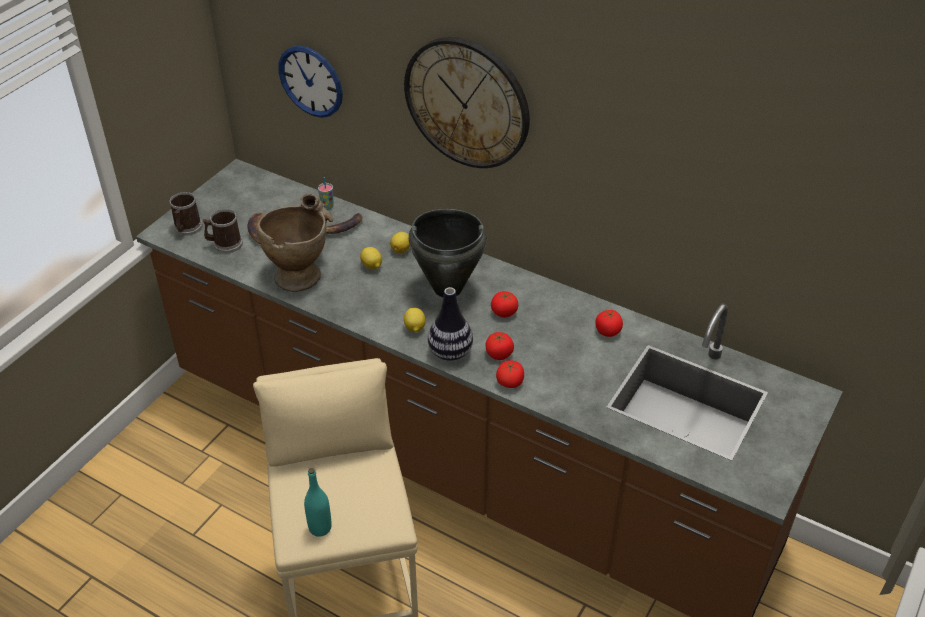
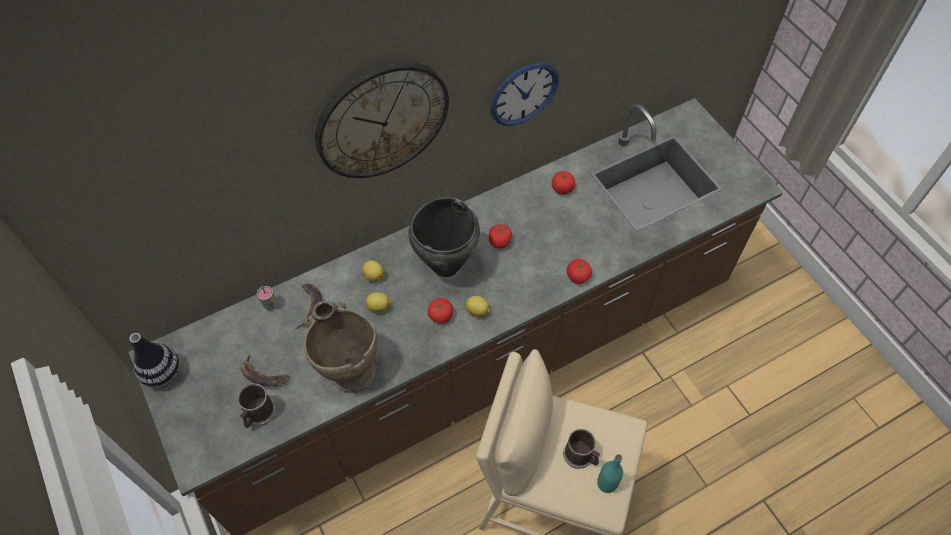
camera: 60 degrees left, 15 degrees up
(187, 229) = (207, 440): mug -> mug (581, 456)
(311, 81) = (199, 222): wall clock -> wall clock (524, 94)
(450, 352) = (521, 300): vase -> vase (162, 373)
(499, 354) = (543, 268): tomato -> tomato (441, 315)

